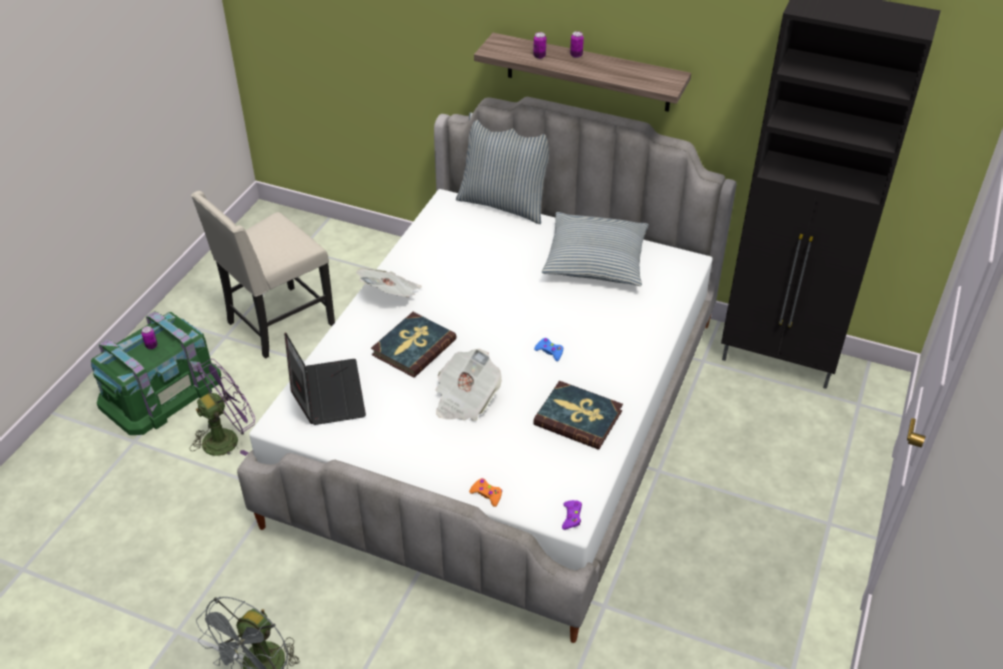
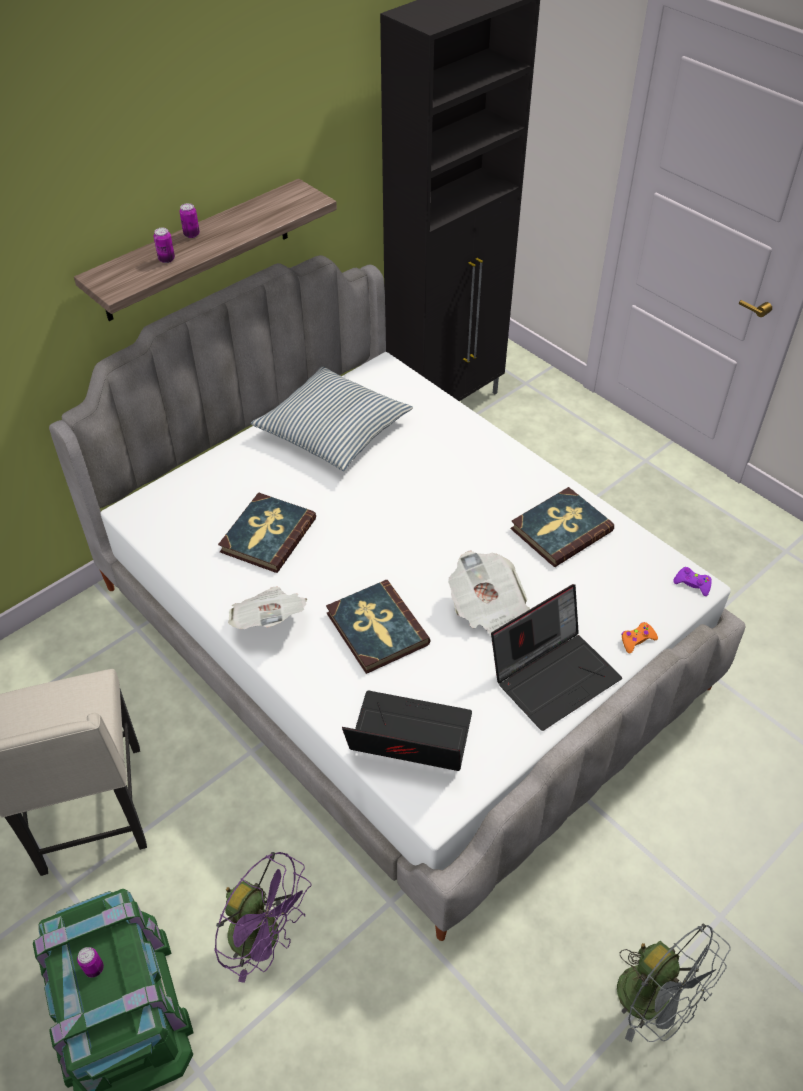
camera: 65 degrees left, 5 degrees up
(227, 437) = (264, 938): purple fan -> purple fan turned 135 degrees clockwise
(424, 453) = (554, 675): none -> laptop
(466, 266) = (267, 535): none -> book
(504, 203) = (181, 464): pillow -> none
(549, 352) = (453, 516): blue game controller -> none

